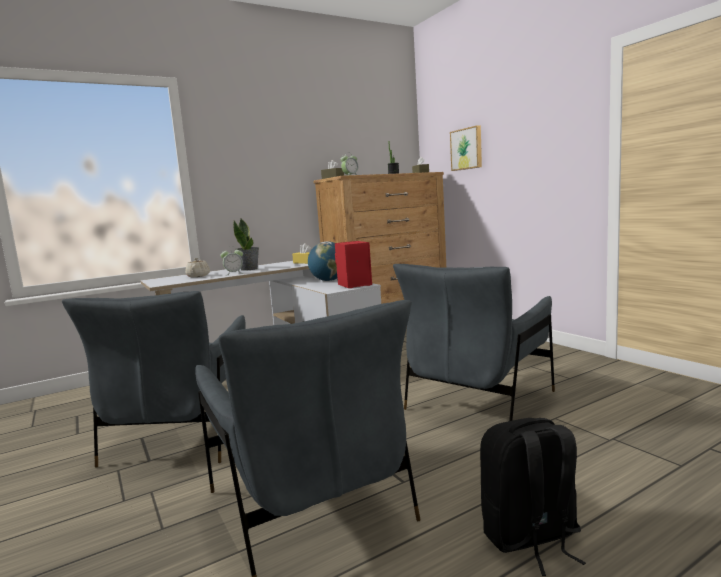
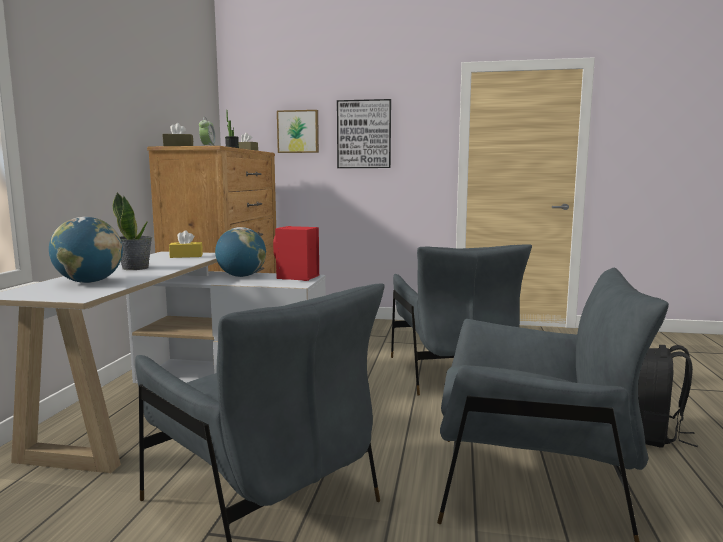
camera: 50 degrees left, 0 degrees up
(198, 276) = (89, 282): beige teapot -> globe
(234, 273) = (145, 274): alarm clock -> none
(517, 143) = (364, 134): none -> picture

